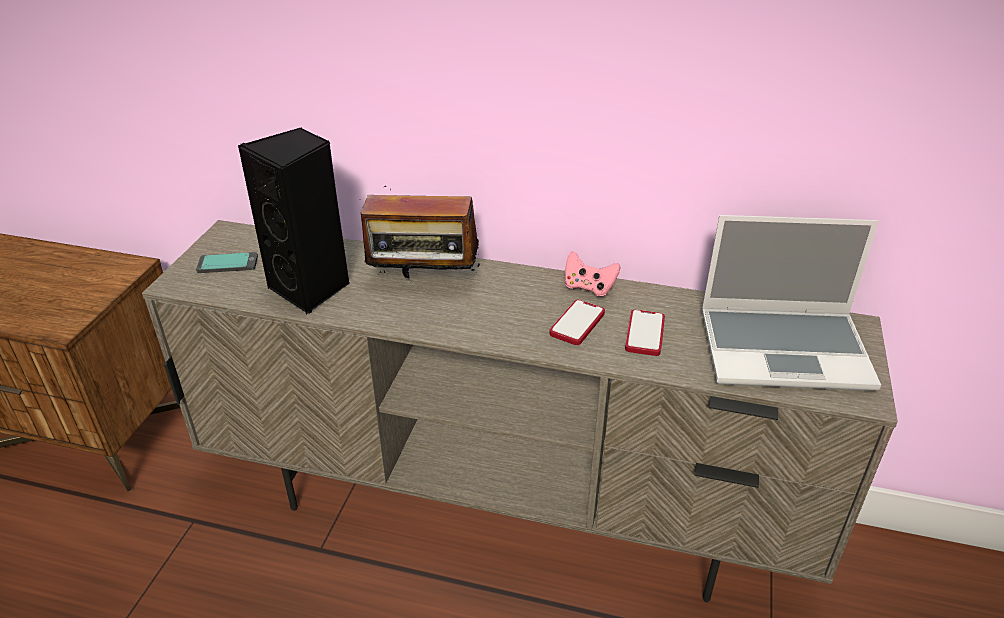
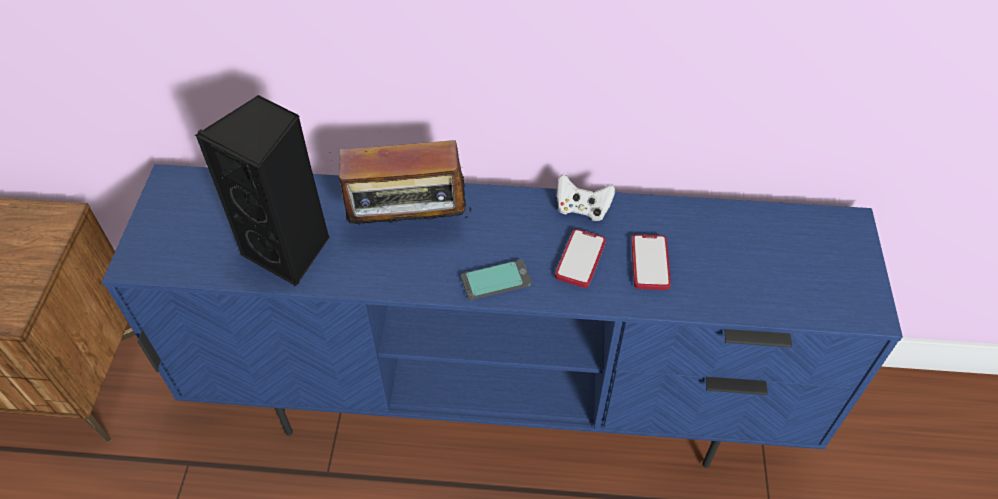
camera: 10 degrees left, 15 degrees up
(227, 264) = (186, 227): phone -> phone (496, 280)
(506, 510) = (502, 401): beige tv stand -> blue tv stand
(589, 287) = (582, 209): pink game controller -> white game controller
(785, 349) = (788, 263): laptop -> none

